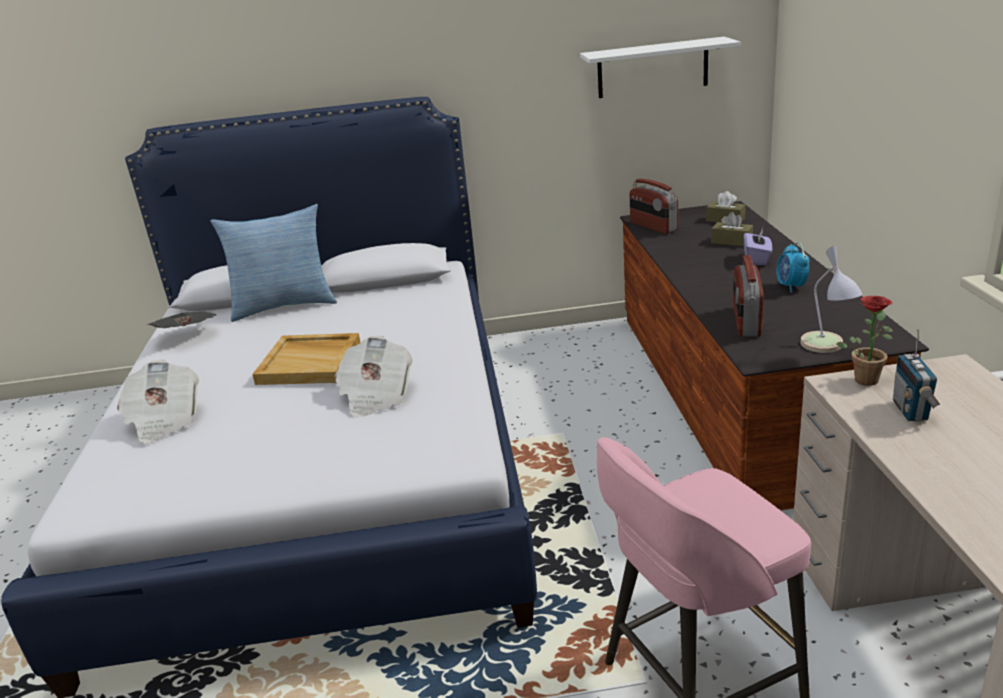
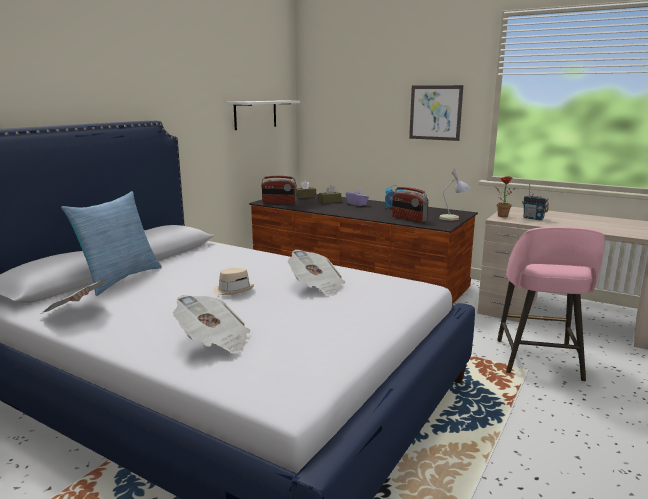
camera: 55 degrees left, 10 degrees down
(310, 362) = (233, 289): beige tray -> beige hat
(929, 97) = (435, 112): none -> picture

